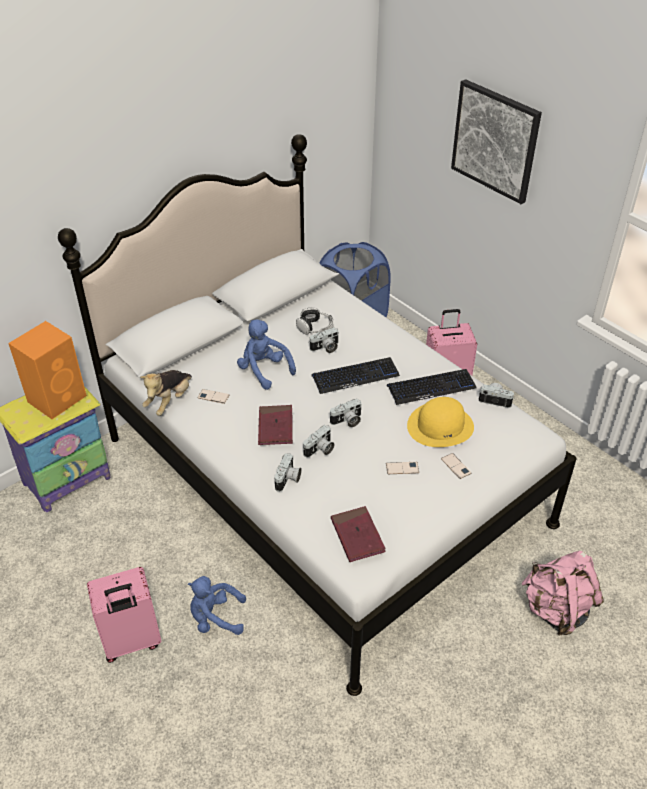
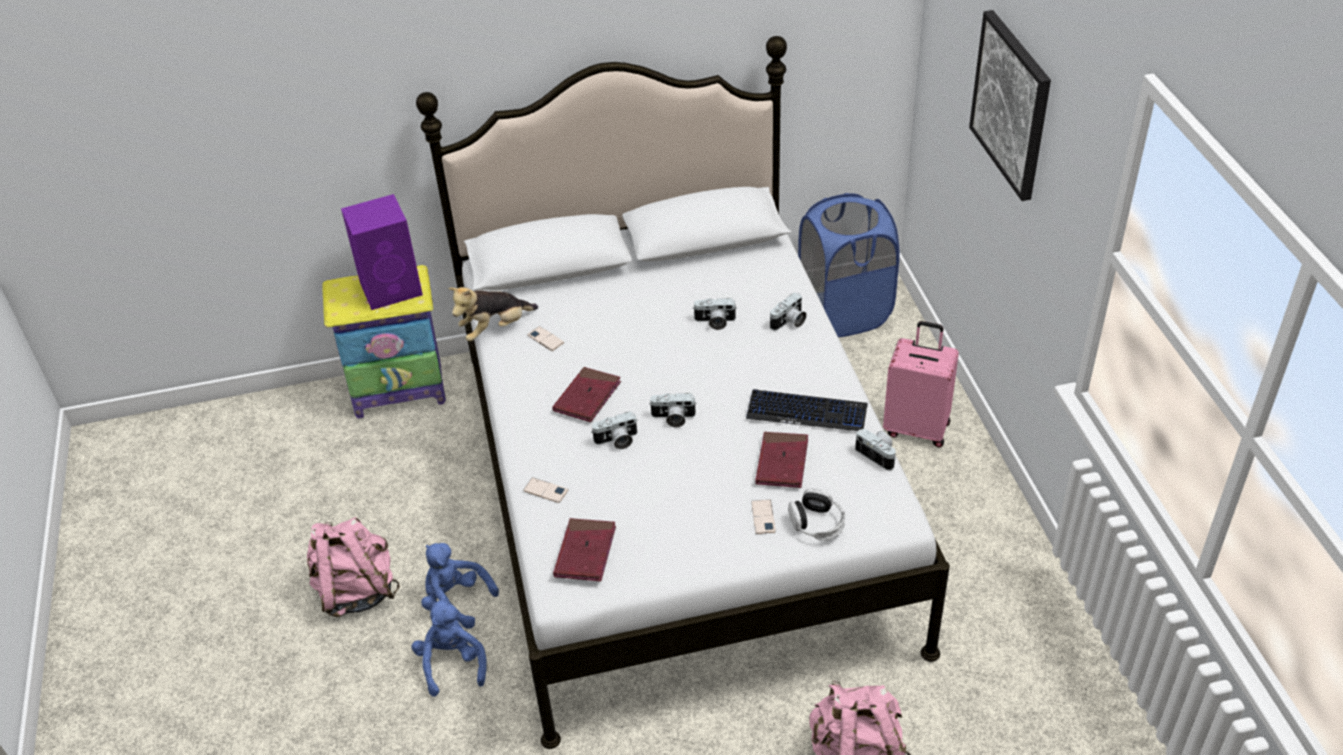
camera: 30 degrees right, 0 degrees up
(58, 398) = (392, 288): orange speaker -> purple speaker
(132, 642) = (356, 590): pink suitcase -> pink backpack
(264, 370) = (623, 326): blue plush toy -> blue plush toy (452, 663)
(288, 479) = (558, 462): camera -> camera (789, 322)
(315, 328) = (720, 293): headphones -> headphones (817, 523)
(355, 376) = (724, 368): keyboard -> none
(402, 468) = (696, 496): phone -> phone (545, 490)
(440, 426) = (782, 462): yellow hat -> red book

